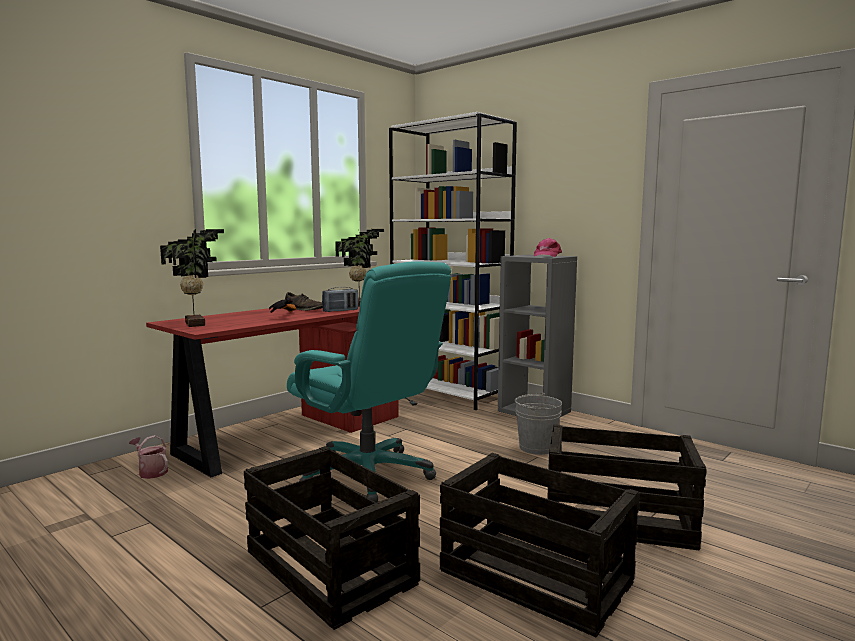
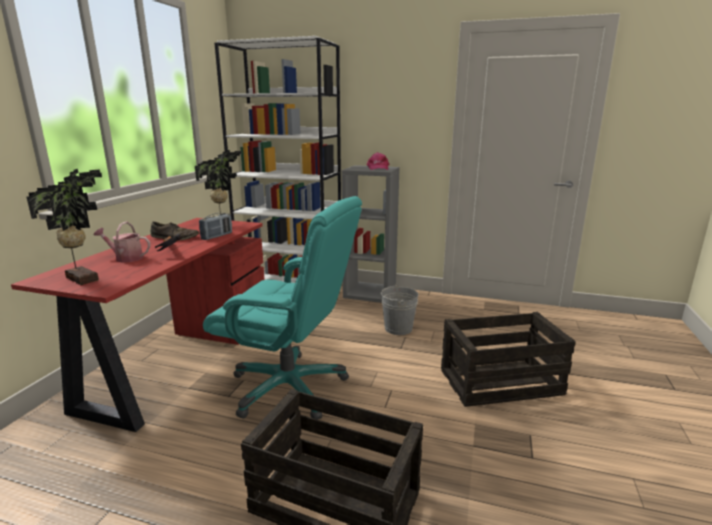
camera: 25 degrees left, 10 degrees up
(151, 472) = (58, 443): watering can -> watering can (126, 258)
(533, 576) = (489, 453): crate -> none

